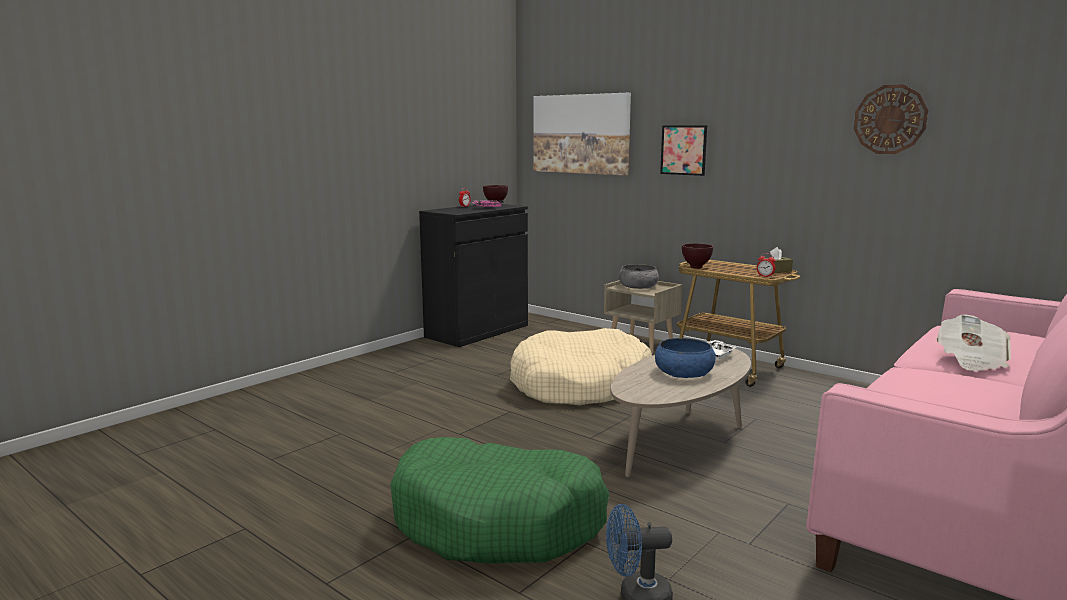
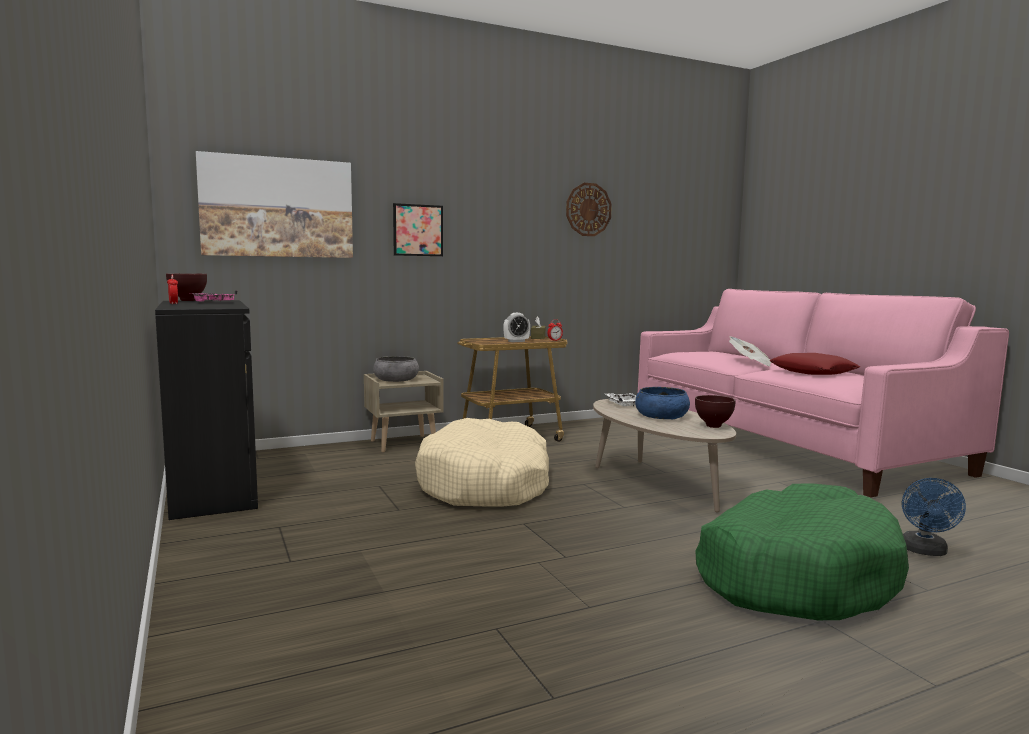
camera: 65 degrees left, 5 degrees down
(696, 267) = (490, 343): brown bowl -> brown bowl (714, 426)
(733, 270) = (516, 341): none -> alarm clock
(949, 389) = (813, 371): none -> red pillow

